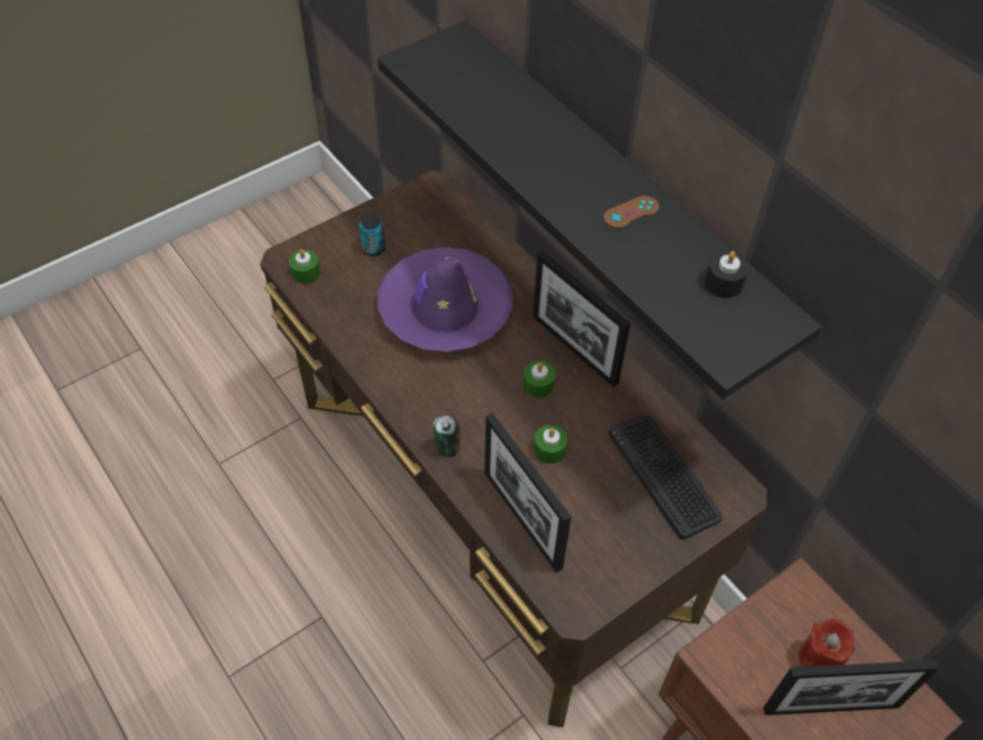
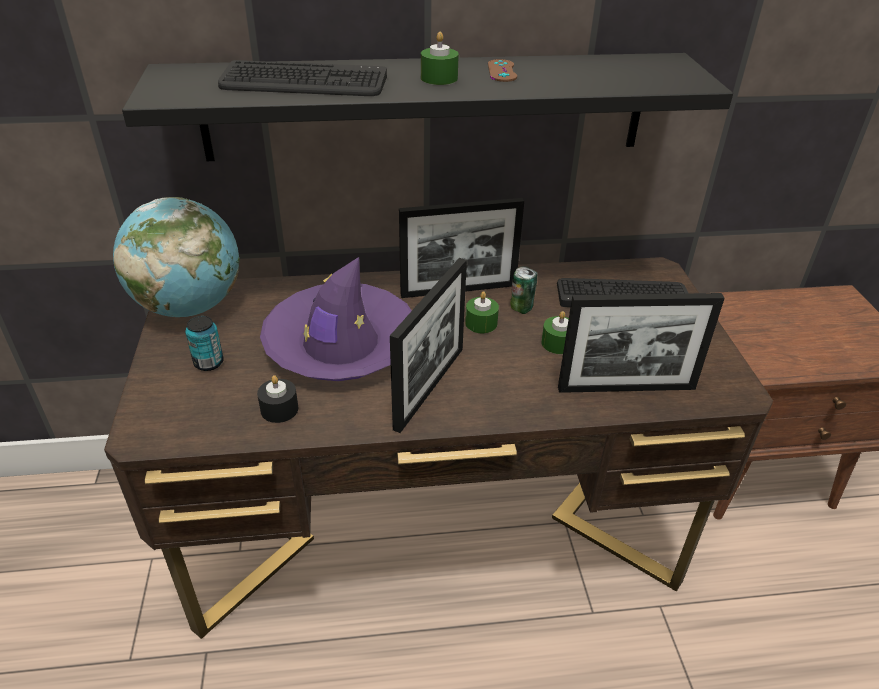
camera: 60 degrees left, 15 degrees down
(305, 273) = (180, 426): green candle -> green candle (439, 78)
(425, 200) = (189, 306): none -> globe
(446, 448) = (512, 406): can -> can (521, 308)
(498, 113) = (303, 82): none -> keyboard
(723, 283) = (615, 65): black candle -> black candle (279, 409)
(819, 659) = (787, 320): red candle -> none
(831, 707) = (829, 331): picture frame -> picture frame (429, 387)

